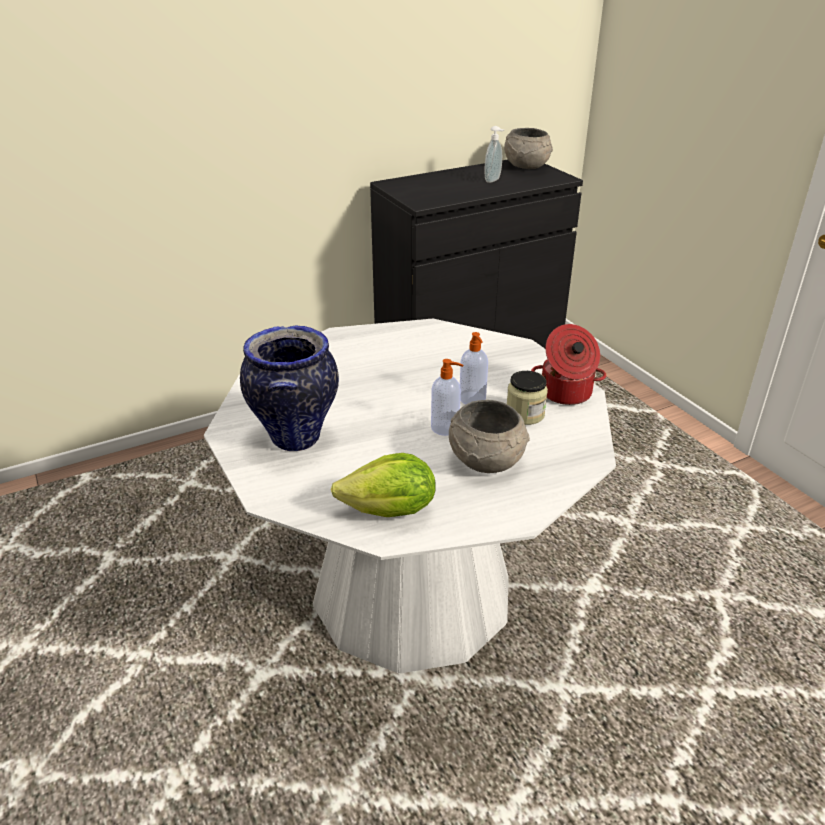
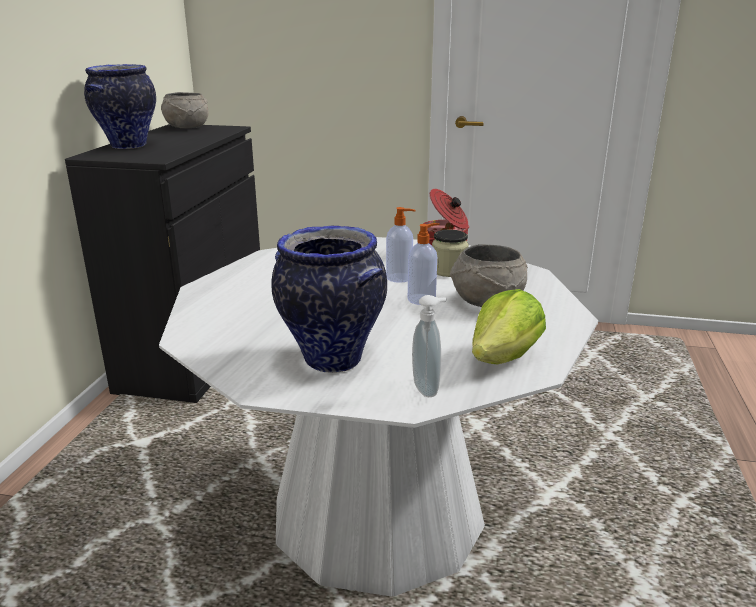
camera: 50 degrees left, 10 degrees down
(434, 180) = (128, 146): none -> vase
(493, 180) = (183, 138): soap dispenser -> soap dispenser (428, 388)

